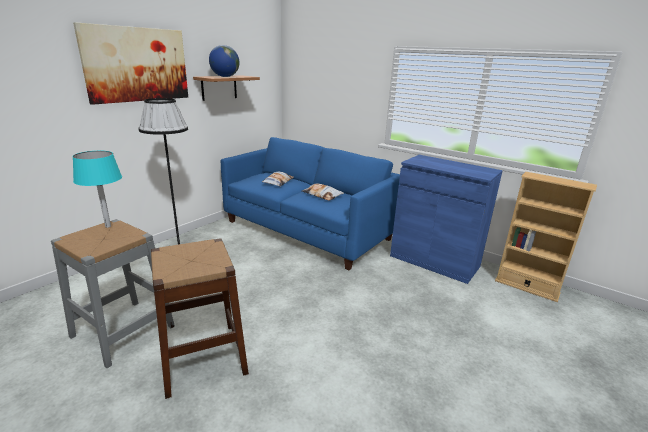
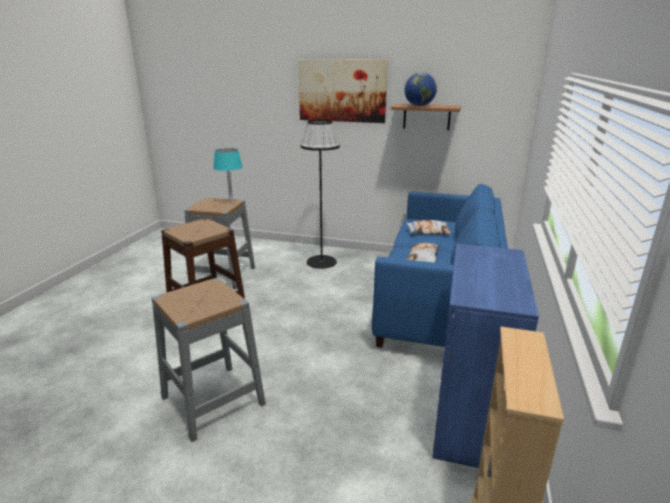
camera: 70 degrees right, 0 degrees up
(386, 374) = (213, 400): none -> grey stool

